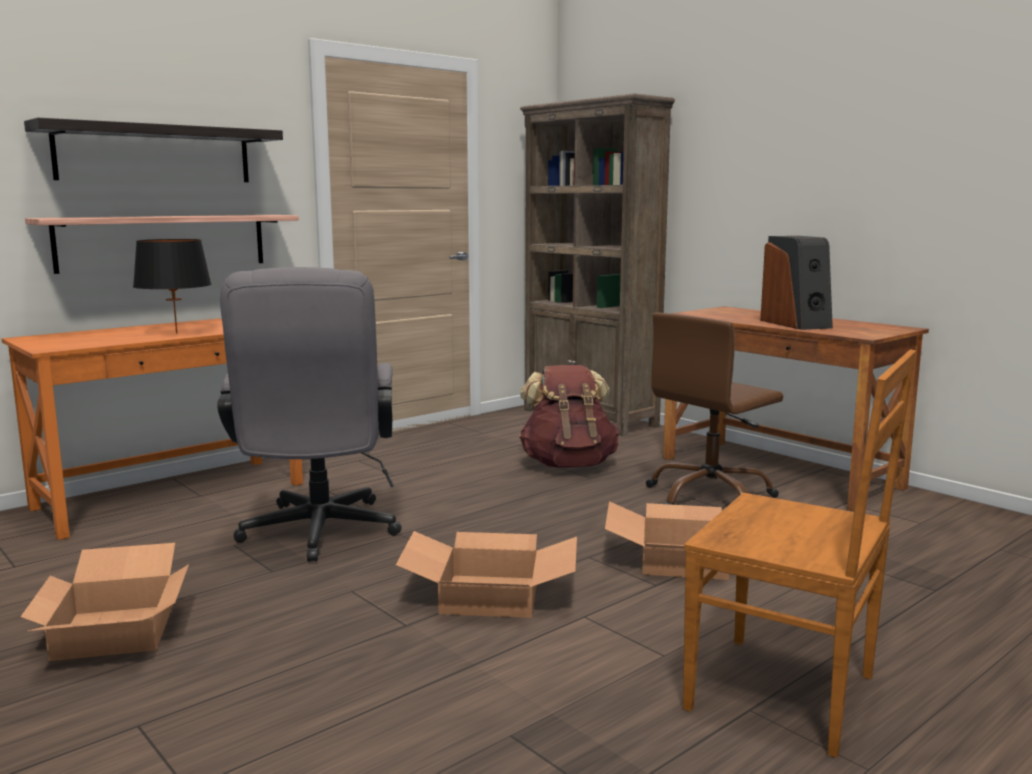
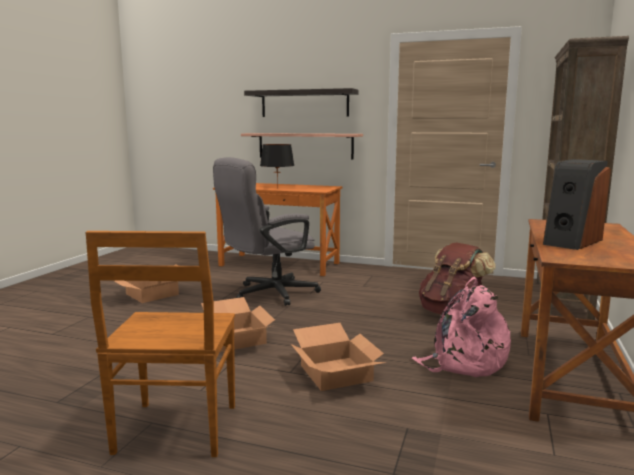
camera: 60 degrees right, 0 degrees up
(710, 498) = (464, 362): brown office chair -> pink backpack

